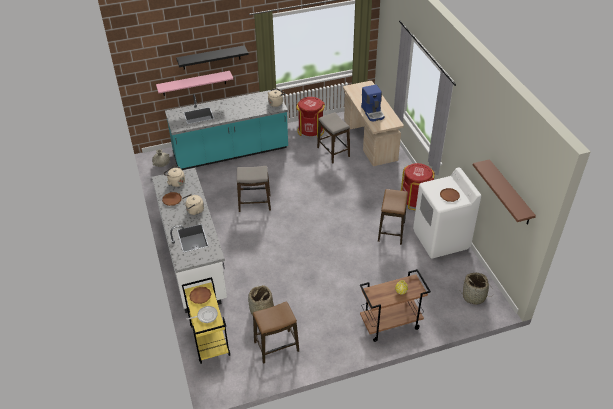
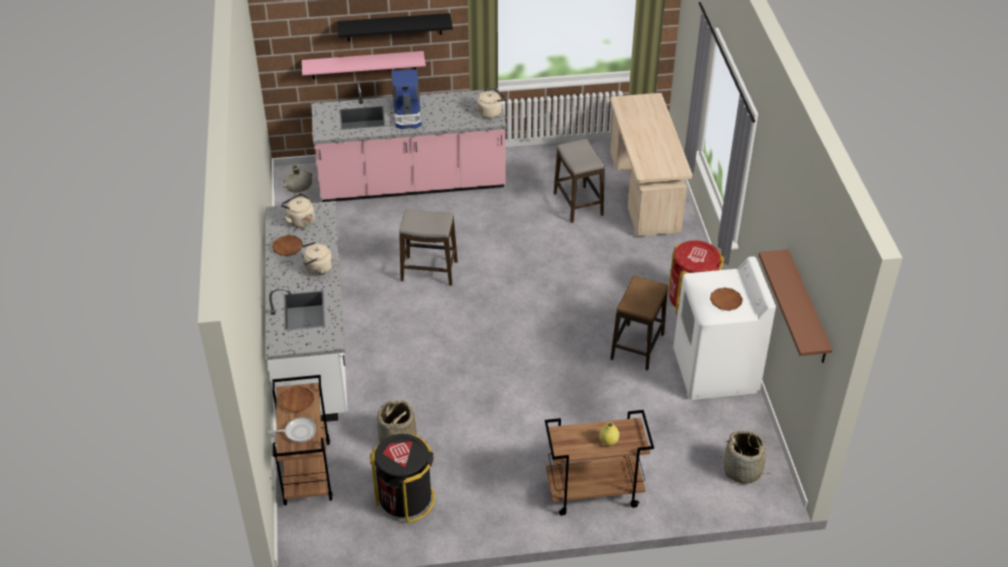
camera: 10 degrees right, 0 degrees up
(209, 340) = (306, 472): yellow cart -> brown cart
(231, 152) = (412, 183): turquoise counter -> pink counter
(276, 347) = (406, 499): stool -> black trash can
(310, 130) = (551, 163): red trash can -> none
(373, 112) = (647, 147): coffee machine -> coffee machine (408, 115)

